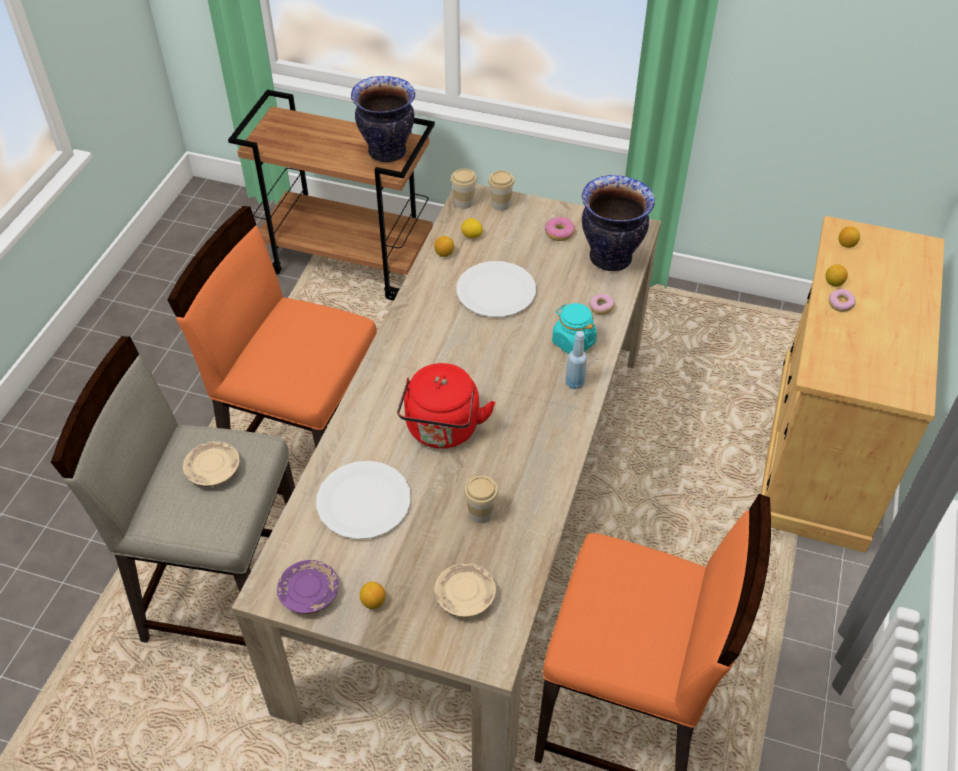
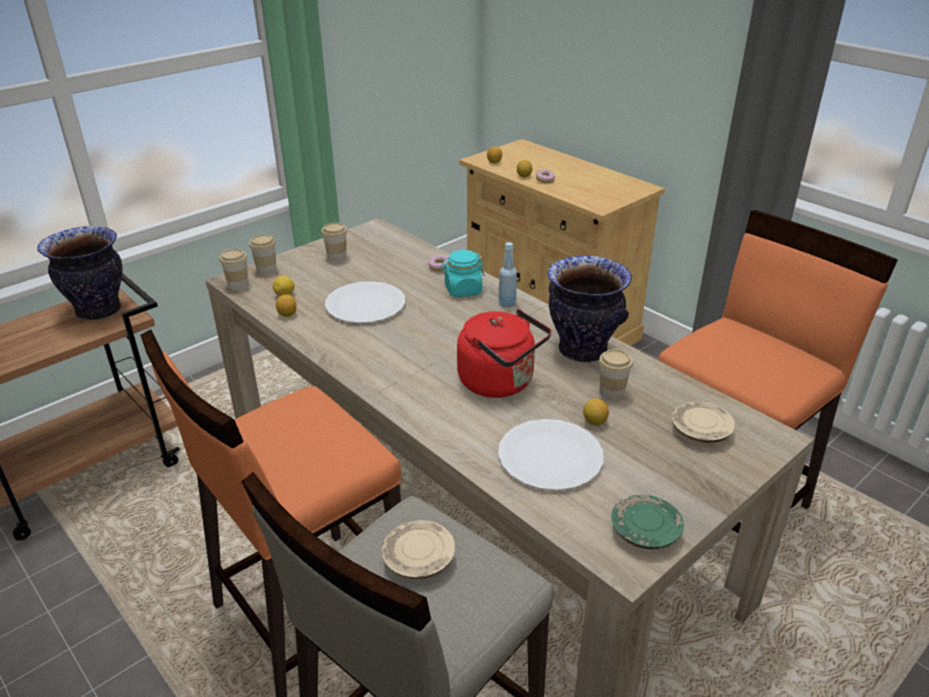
camera: 60 degrees left, 15 degrees down
(309, 593) = (645, 531): purple plate -> green plate
(373, 602) = (679, 489): lemon -> lemon (594, 422)
(559, 233) = (337, 257): donut -> cup
(611, 259) = (392, 247): vase -> vase (583, 350)

